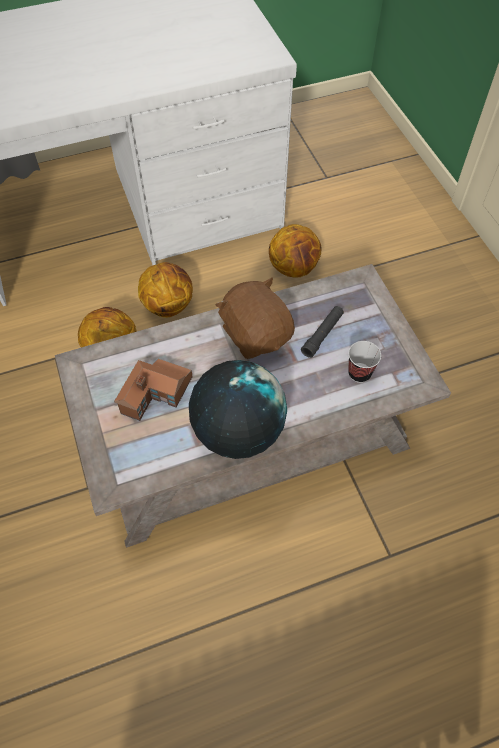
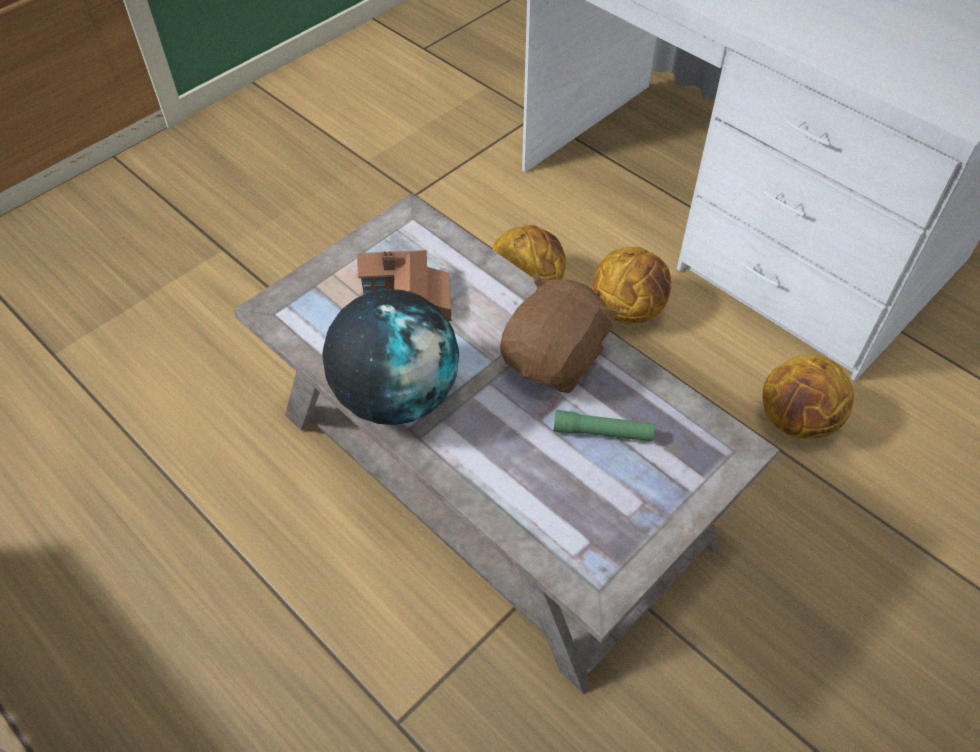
camera: 65 degrees right, 5 degrees down
(322, 334) = (603, 432): black flashlight -> green flashlight
(359, 373) = (564, 500): cup -> none

